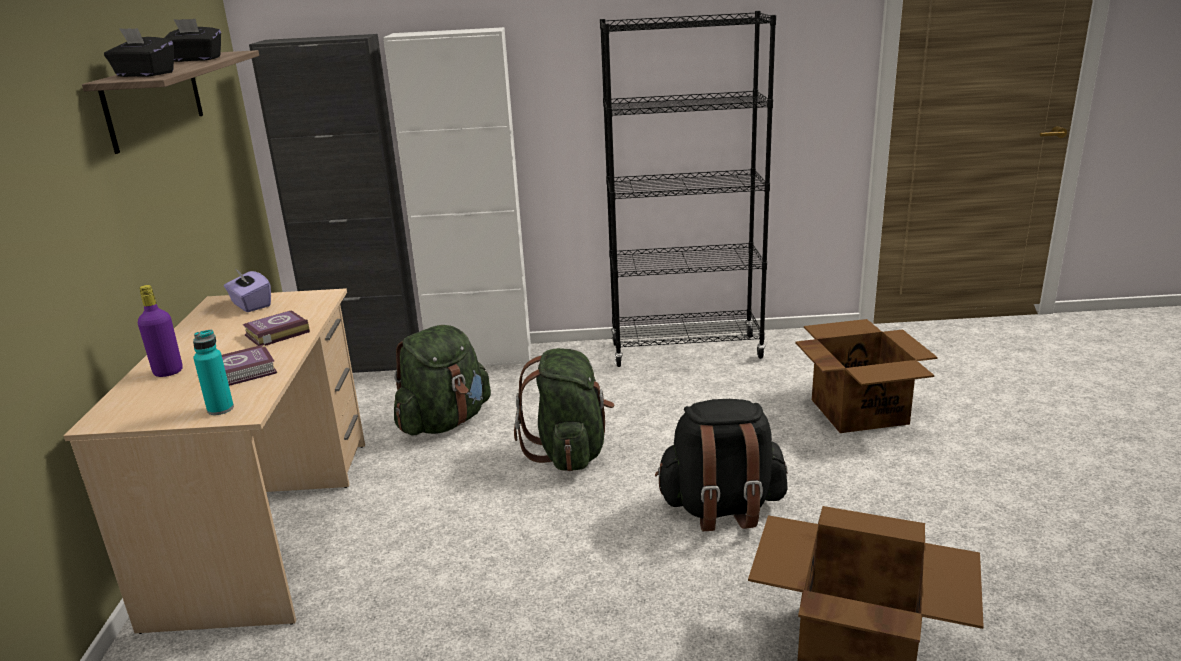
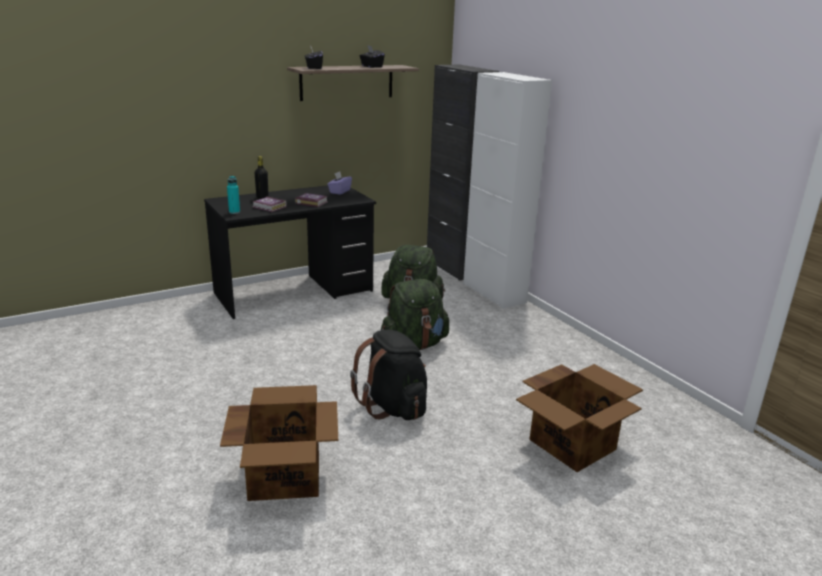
camera: 60 degrees right, 0 degrees up
(168, 372) = (262, 197): purple bottle -> black bottle
(269, 525) = (294, 292): beige desk -> black desk
(686, 351) = (585, 355): black bookcase -> none

